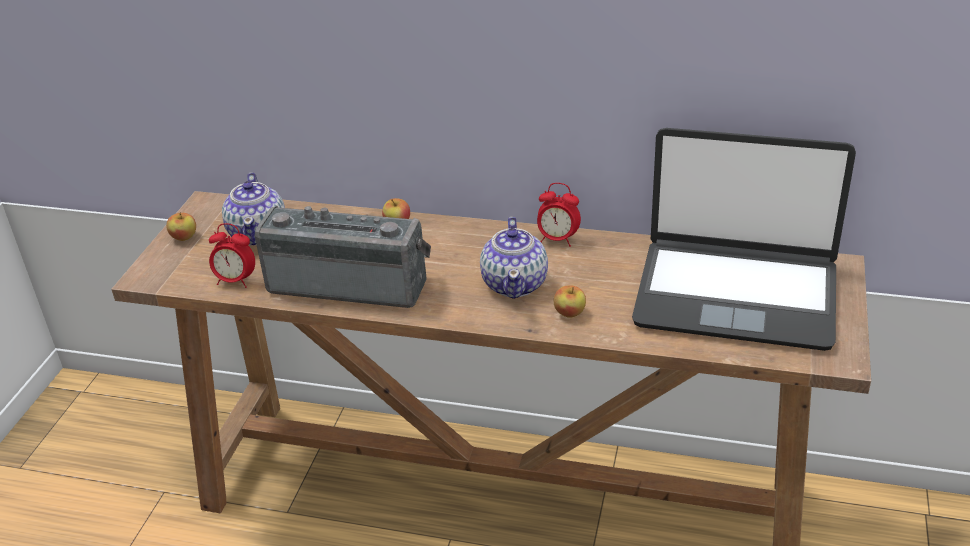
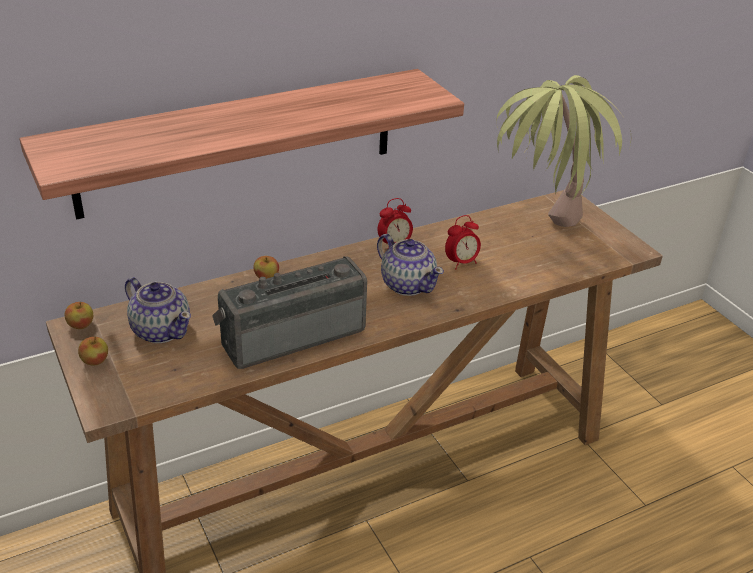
camera: 45 degrees left, 0 degrees up
(236, 281) = (195, 373): alarm clock -> alarm clock (461, 262)
(384, 66) = (239, 142): none -> shelf
(570, 313) = (466, 288): apple -> apple (81, 325)
(736, 294) = (540, 236): laptop -> potted plant

